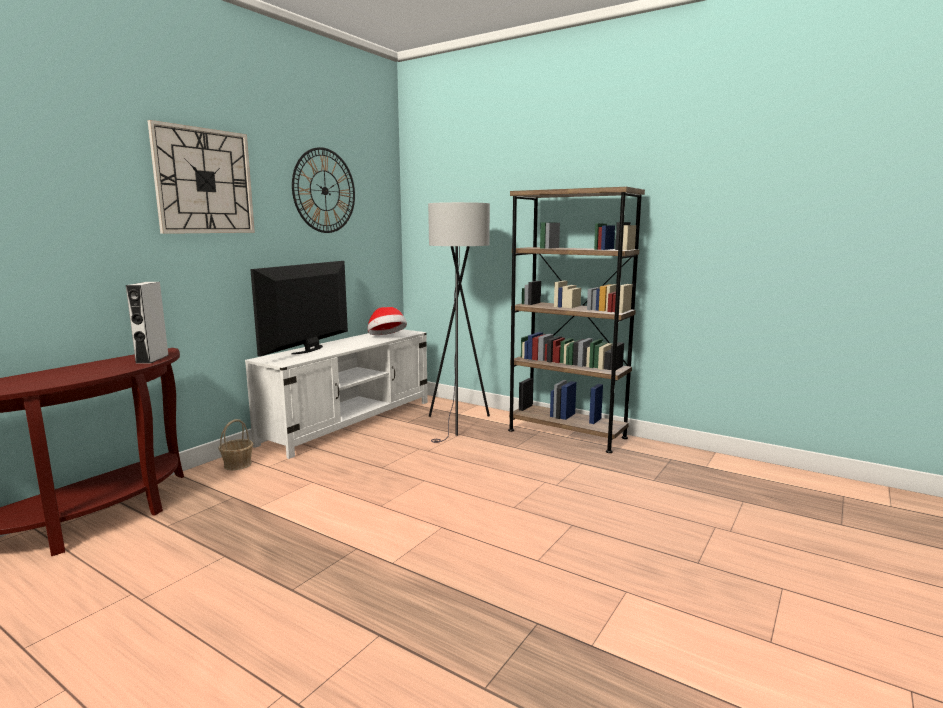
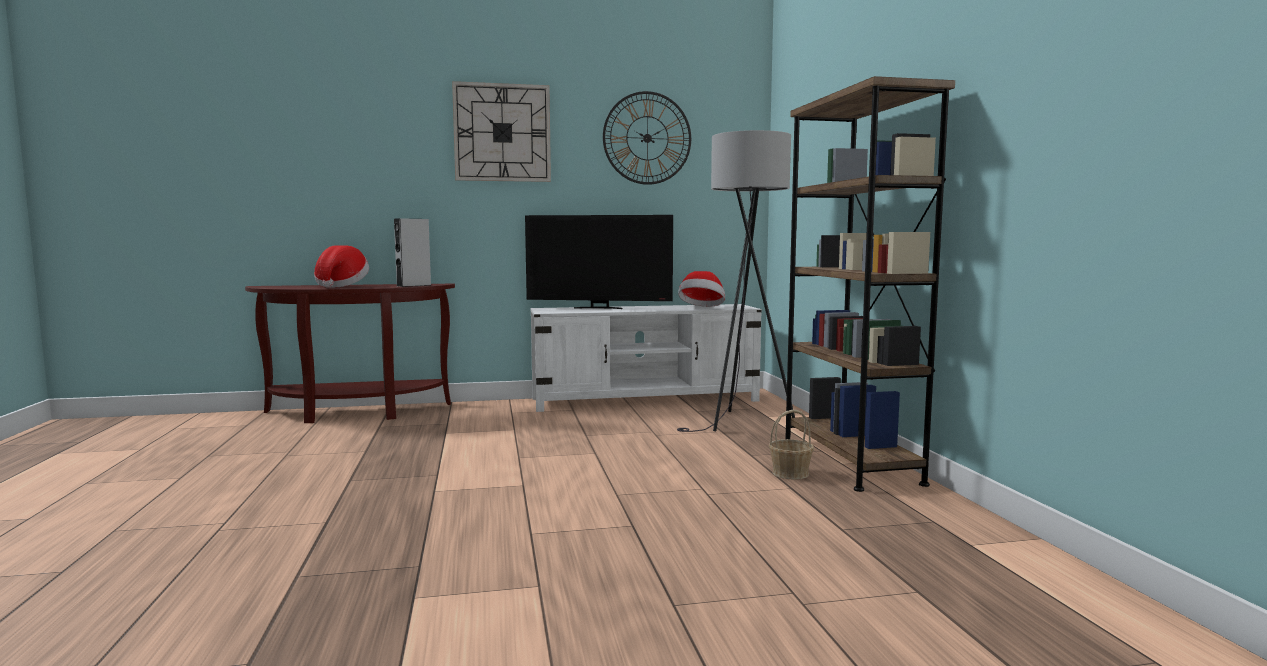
camera: 45 degrees right, 5 degrees down
(59, 375) = (341, 286): none -> hat
(238, 464) = (496, 406): basket -> basket (790, 473)
(310, 350) = (599, 308): television -> television turned 150 degrees counterclockwise

